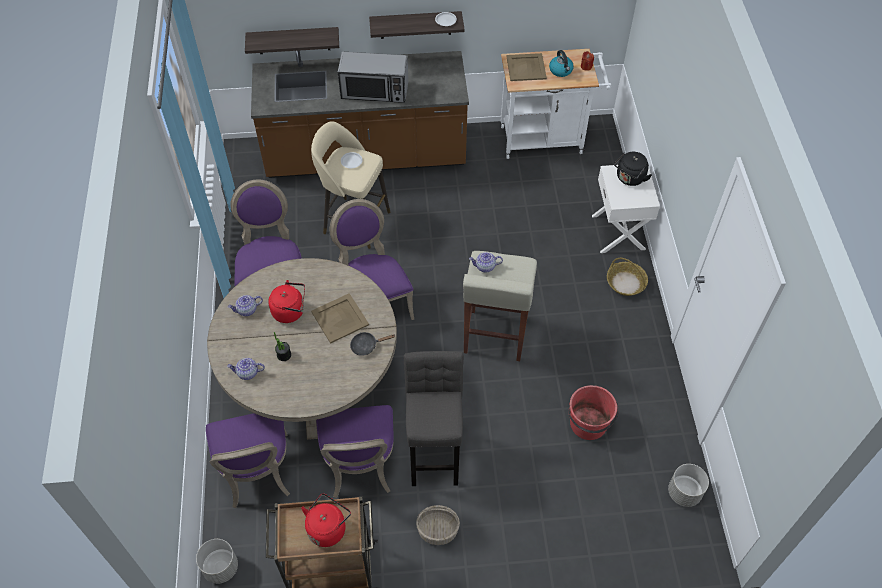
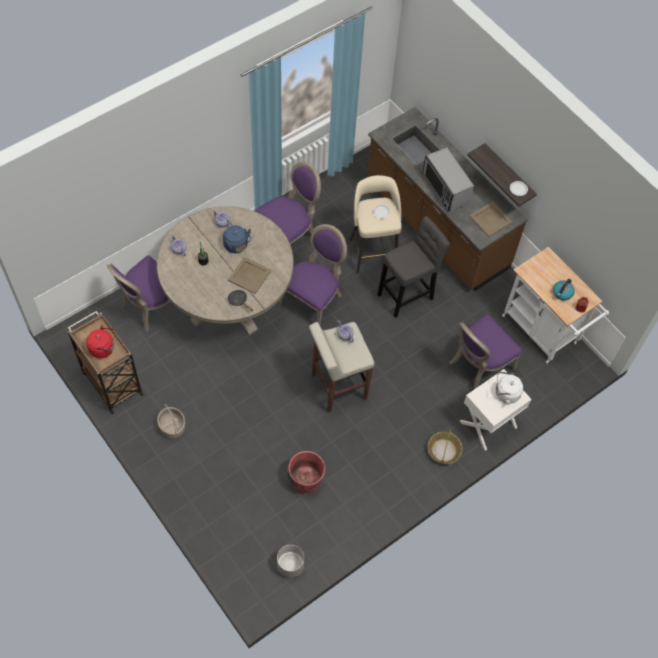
camera: 55 degrees right, 5 degrees up
(220, 568) = (81, 324): grey planter -> none
(290, 311) = (237, 246): red kettle -> blue kettle
(293, 40) = (441, 115): shelf -> none
(360, 466) = (189, 359): purple chair -> purple chair (478, 365)
(435, 451) = (226, 396): grey stool -> grey stool (407, 295)
(526, 67) = (547, 269): beige tray -> beige tray (491, 219)
(629, 179) = (505, 394): black kettle -> white kettle

